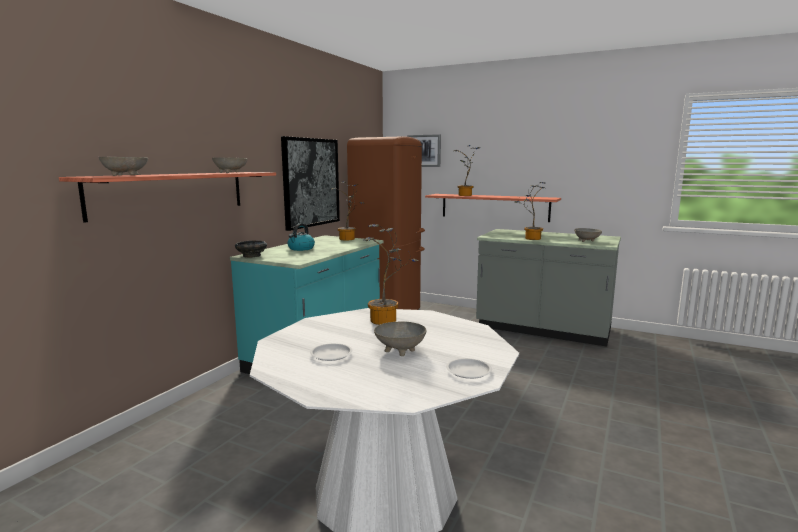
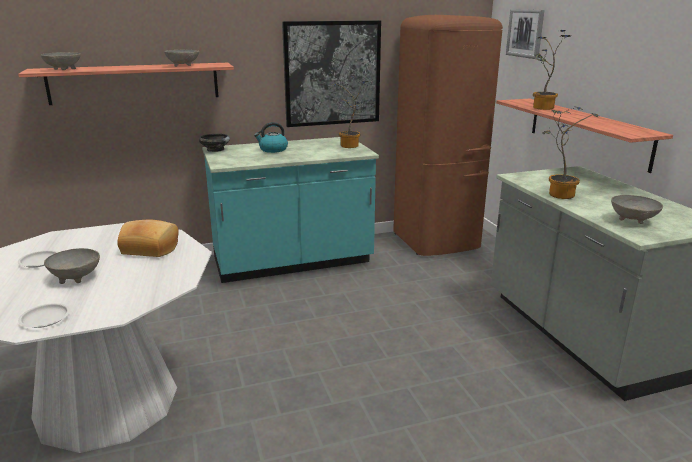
camera: 45 degrees right, 10 degrees up
(387, 321) = (151, 248): potted plant -> bread

